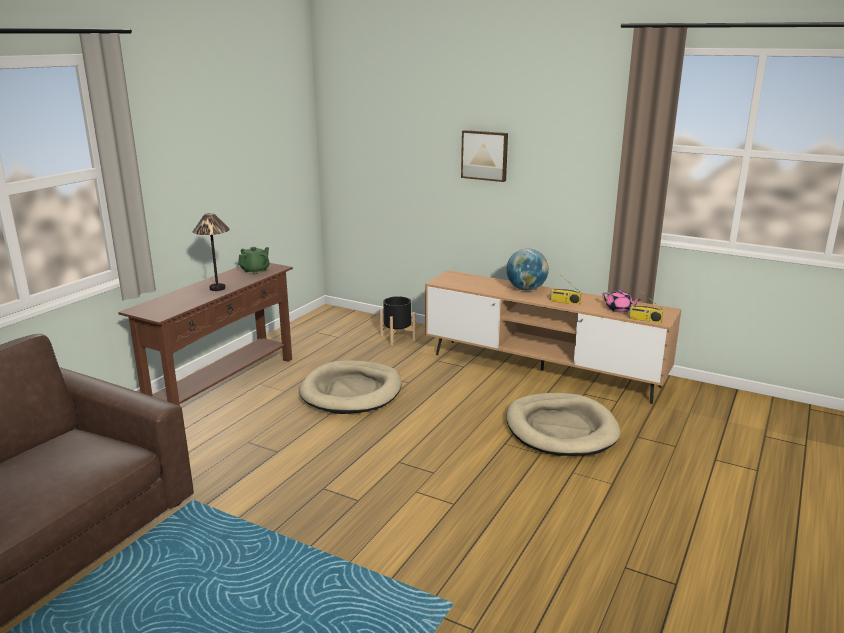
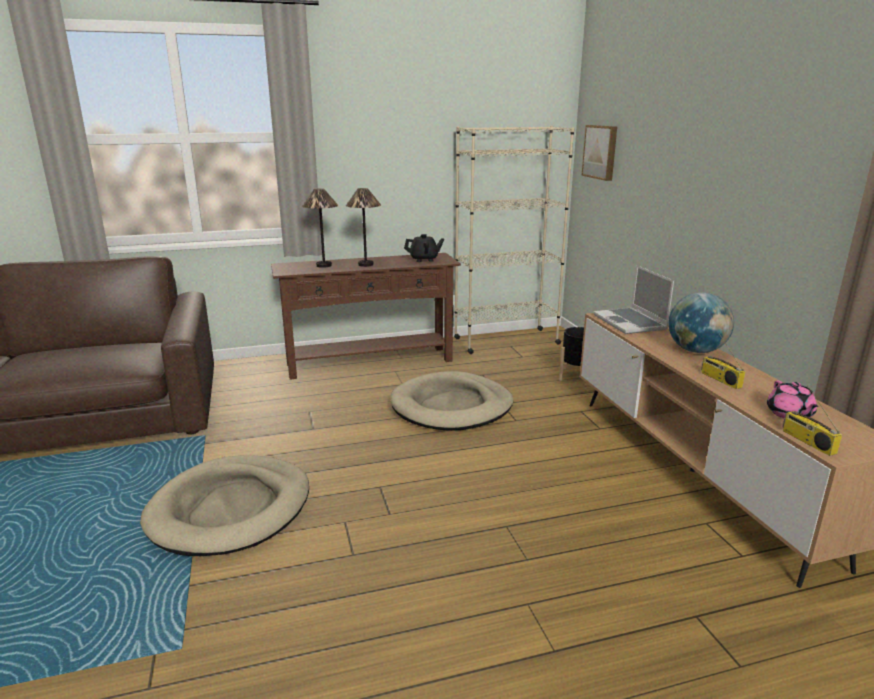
camera: 45 degrees right, 0 degrees up
(181, 299) = (324, 265): none -> table lamp
(255, 271) = (424, 259): green teapot -> black teapot
(305, 329) = (505, 341): none -> beige bookcase
(462, 282) = (630, 322): none -> laptop
(485, 155) = (710, 160): picture -> picture (601, 152)
(560, 429) = (600, 546): beige dog bed -> beige dog bed (231, 509)

